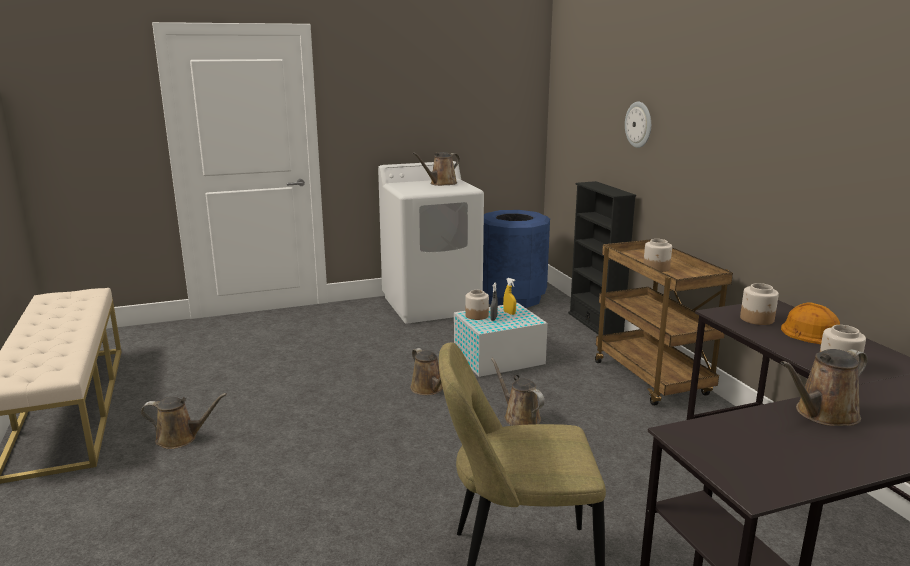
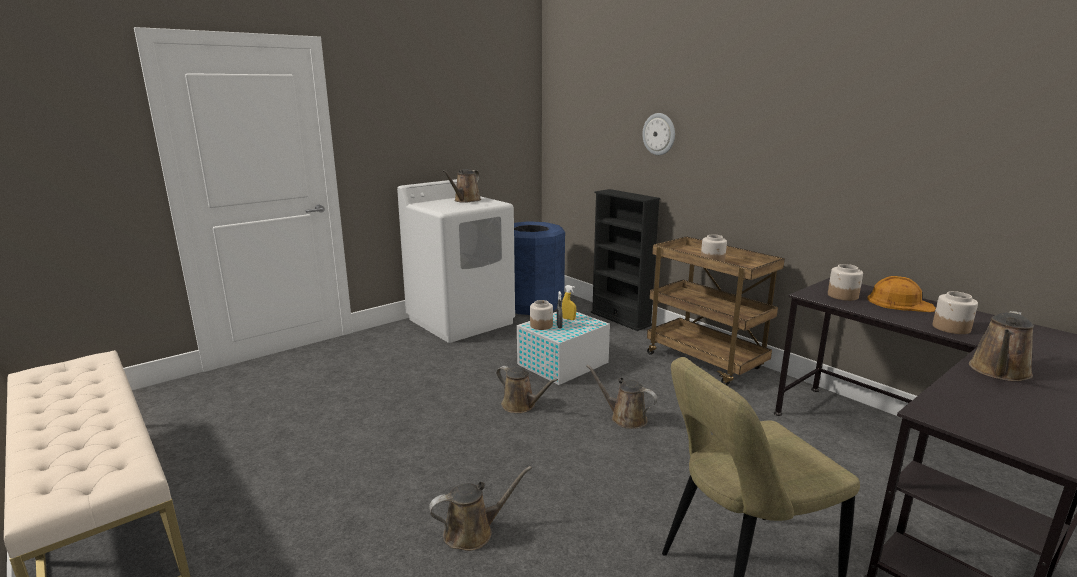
camera: 20 degrees left, 0 degrees up
(180, 438) = (283, 517): brown watering can -> brown watering can (473, 532)

